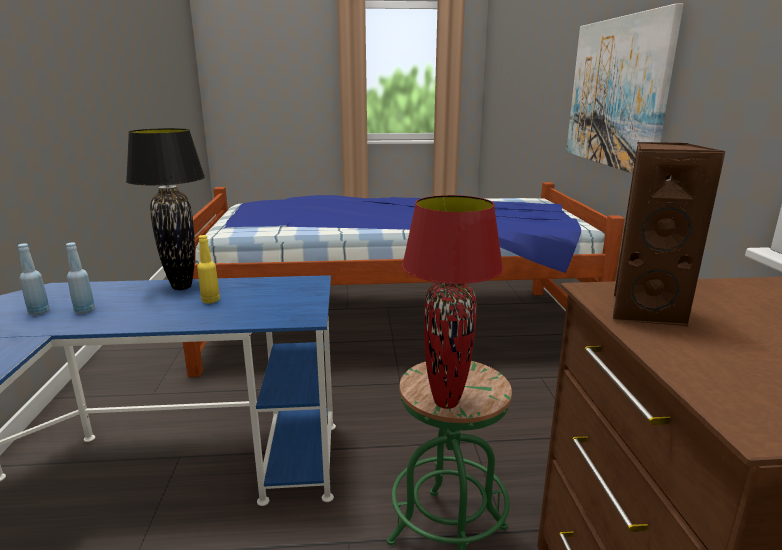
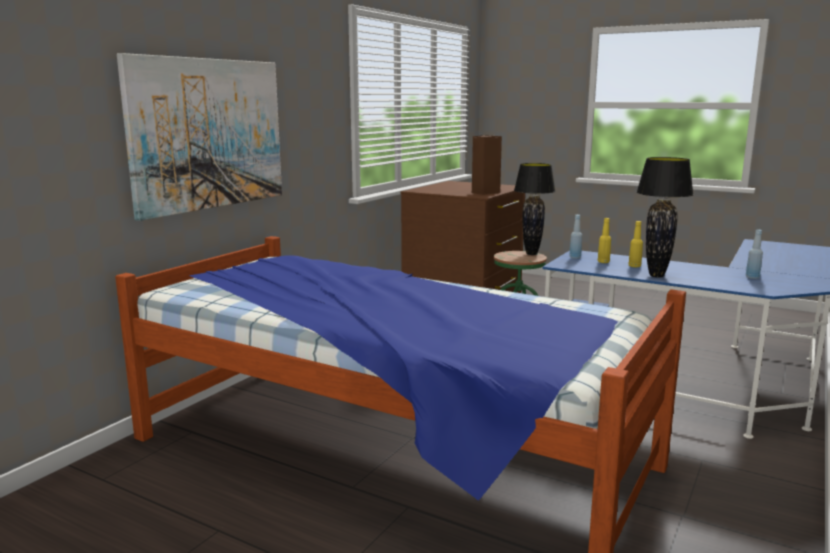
camera: 145 degrees left, 5 degrees down
(85, 311) = (719, 274): blue bottle -> blue bottle (575, 257)
(257, 300) = (603, 262): none -> yellow bottle
(445, 402) = (531, 254): red table lamp -> black table lamp

